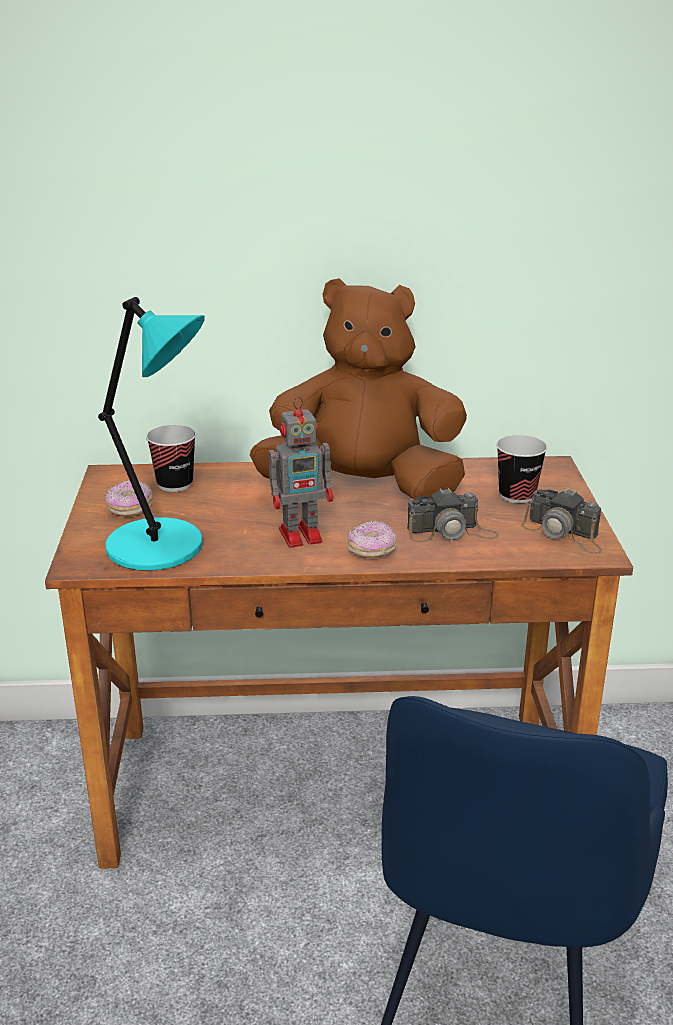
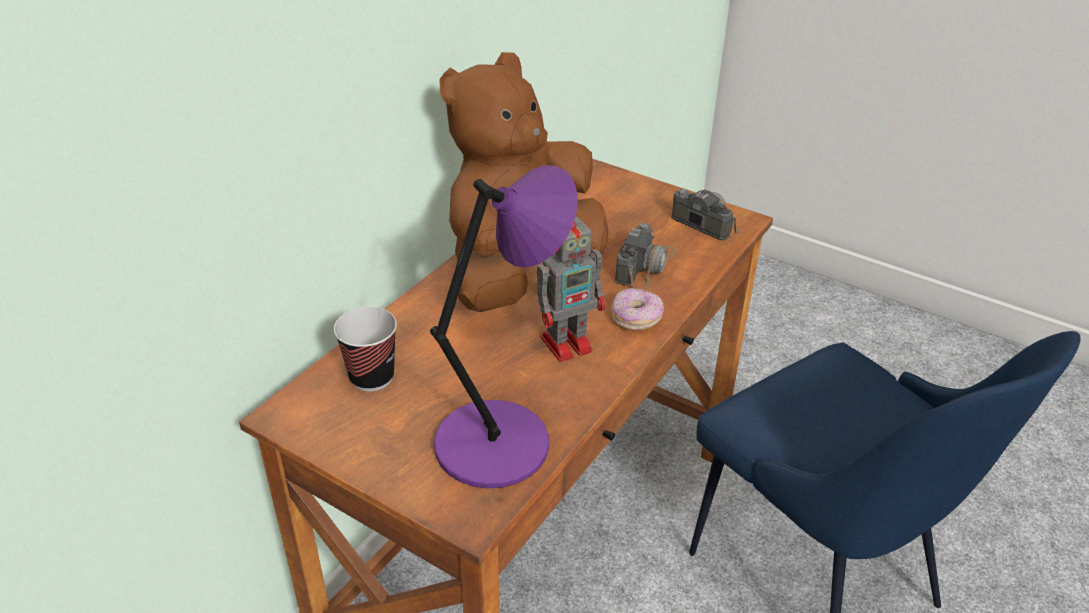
camera: 55 degrees left, 10 degrees up
(129, 508) = (387, 430): donut -> none
(160, 547) = (498, 442): turquoise table lamp -> purple table lamp
(303, 535) = (568, 343): toy robot -> toy robot turned 45 degrees clockwise
(517, 495) = (620, 208): cup -> none
(564, 534) = (701, 219): camera -> camera turned 120 degrees counterclockwise

